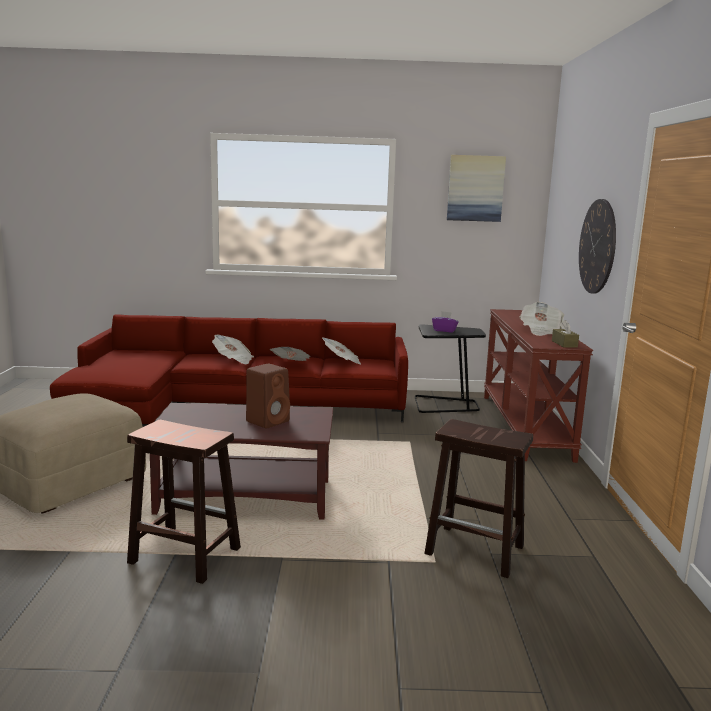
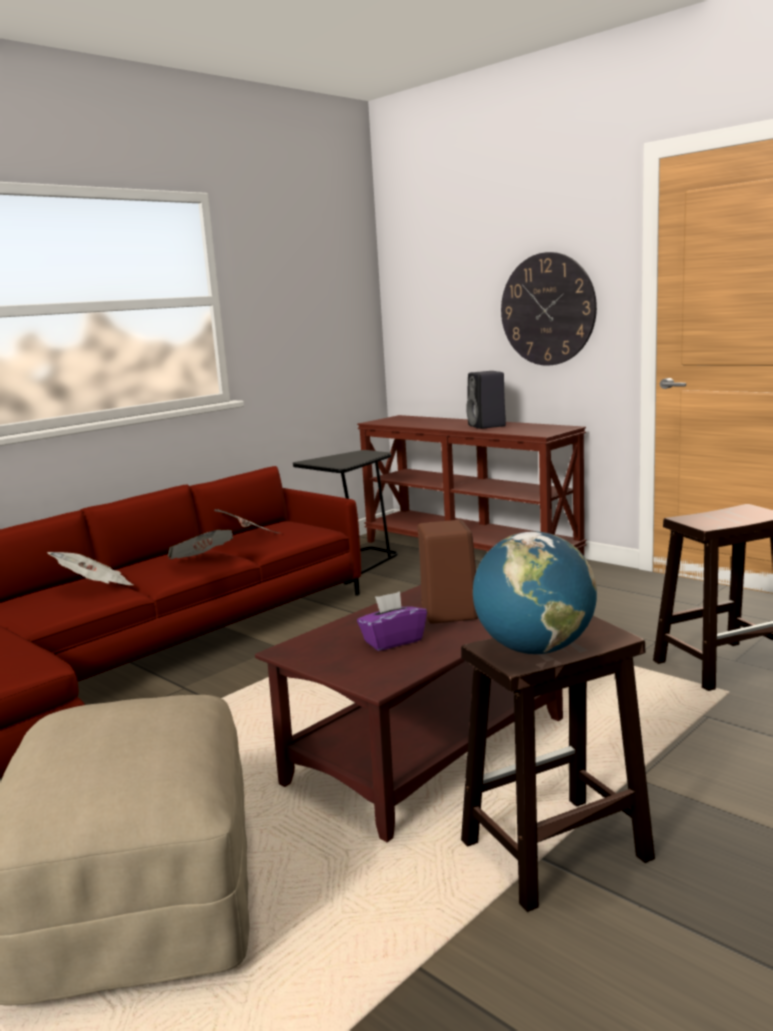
camera: 45 degrees left, 0 degrees up
(166, 432) = (534, 649): none -> globe
(444, 330) = (342, 460): purple tissue box -> purple tissue box (393, 641)
(475, 188) = (308, 263): picture -> none
(540, 331) = (487, 426): newspaper -> black speaker
(564, 344) = (550, 428): brown tissue box -> none

